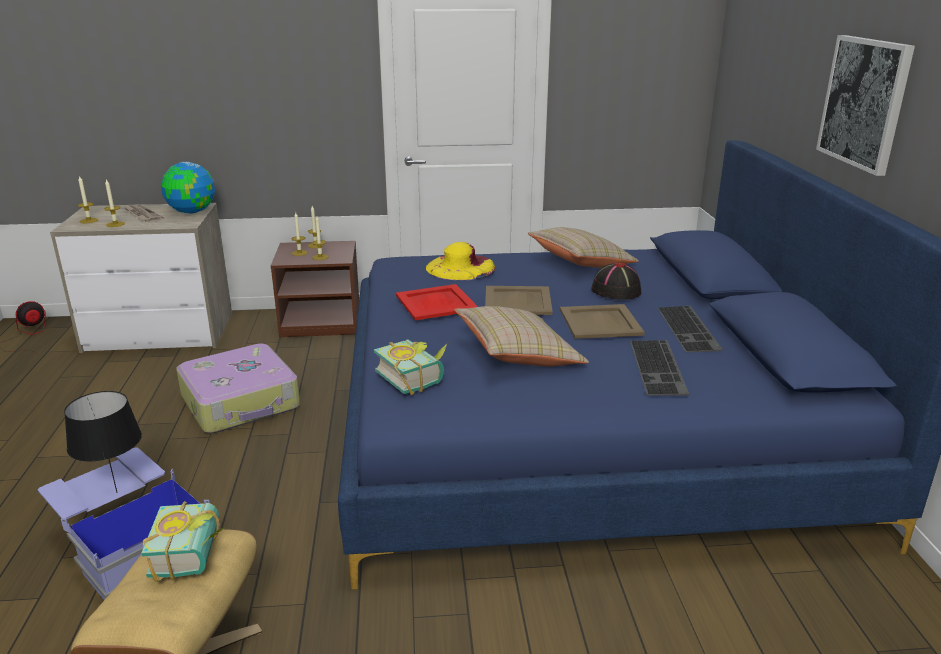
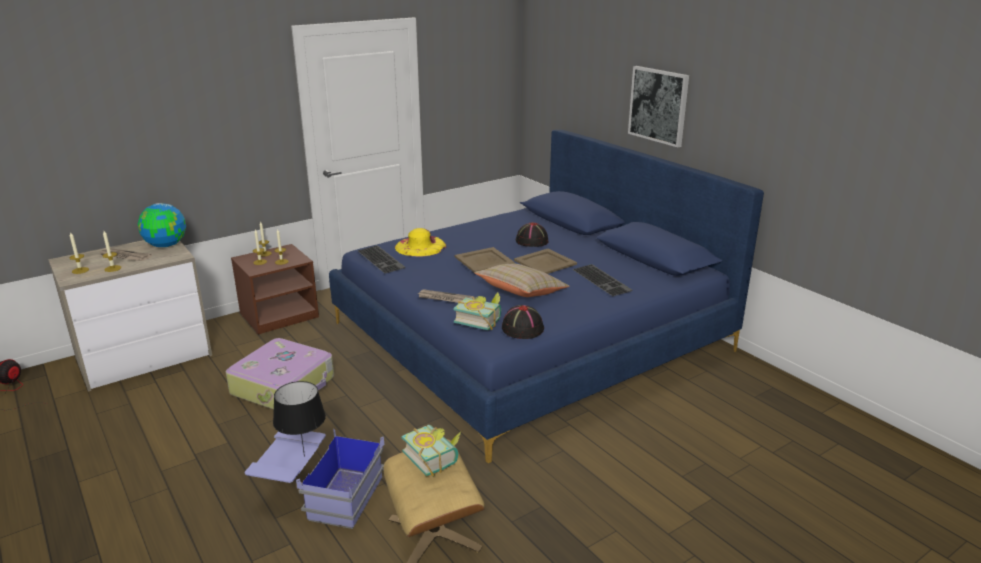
camera: 30 degrees left, 0 degrees up
(409, 338) = (445, 299): none -> newspaper
(436, 303) = (435, 273): red tray -> none
(456, 405) = (522, 328): none -> black hat
(580, 264) = (490, 228): beige pillow -> none
(690, 329) = (595, 255): keyboard -> keyboard (382, 259)

